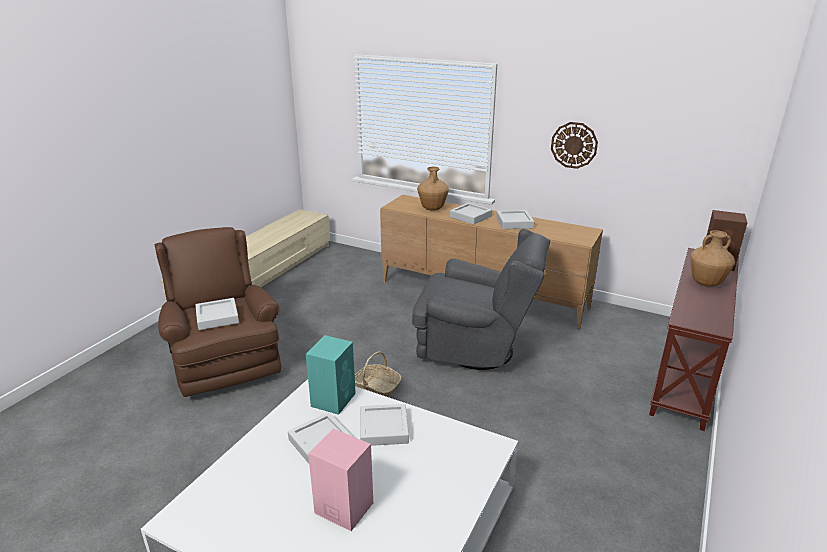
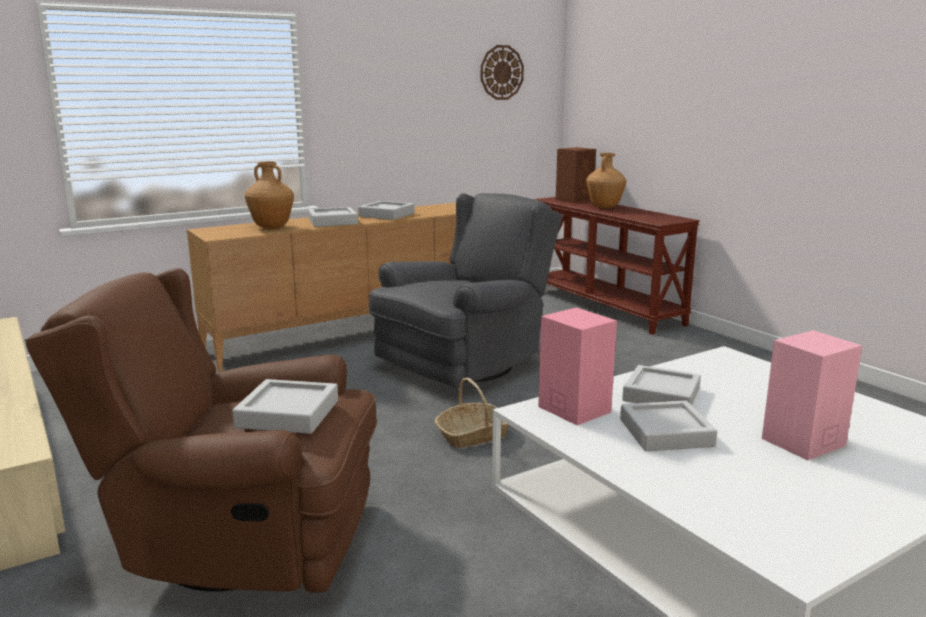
camera: 60 degrees left, 10 degrees down
(334, 399) = (573, 409): turquoise speaker -> pink speaker
(574, 145) = (403, 112): wall clock -> wall clock (501, 72)

